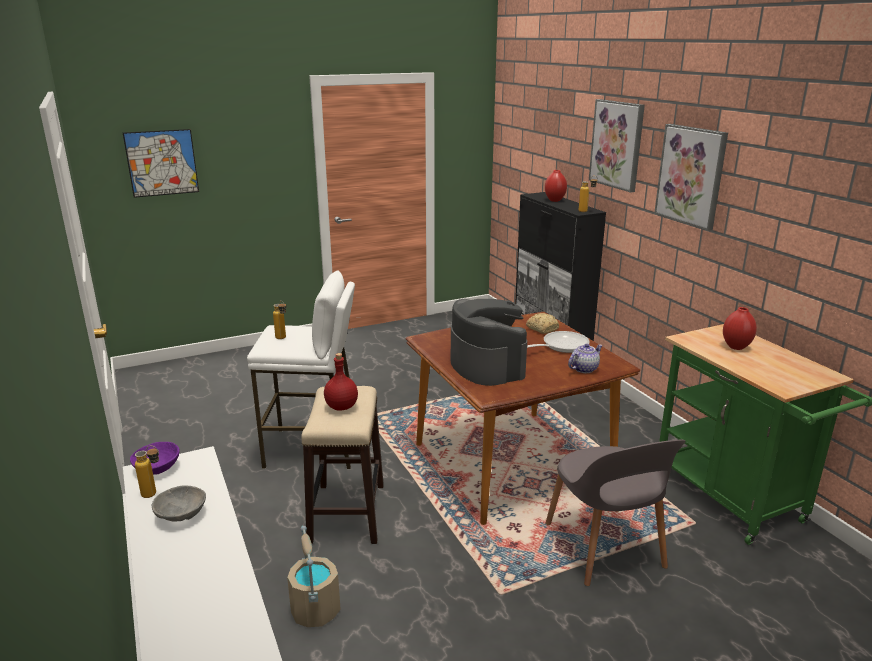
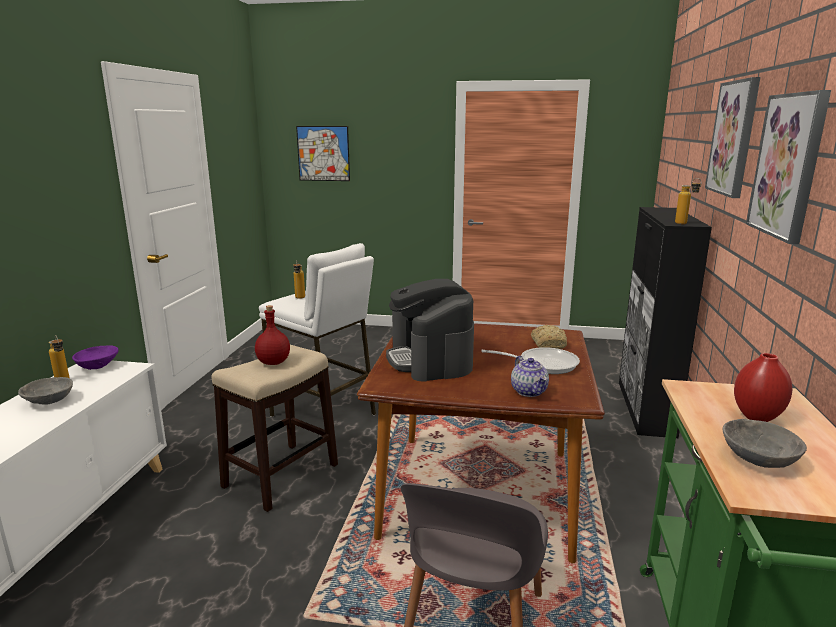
camera: 35 degrees right, 5 degrees down
(315, 610) = (154, 544): beige bucket -> none
(486, 365) = (430, 360): coffee machine -> coffee machine turned 150 degrees clockwise
(554, 200) = (668, 213): red vase -> none
(584, 369) = (529, 391): teapot -> teapot turned 75 degrees clockwise
(765, 371) = (757, 459): none -> grey bowl

